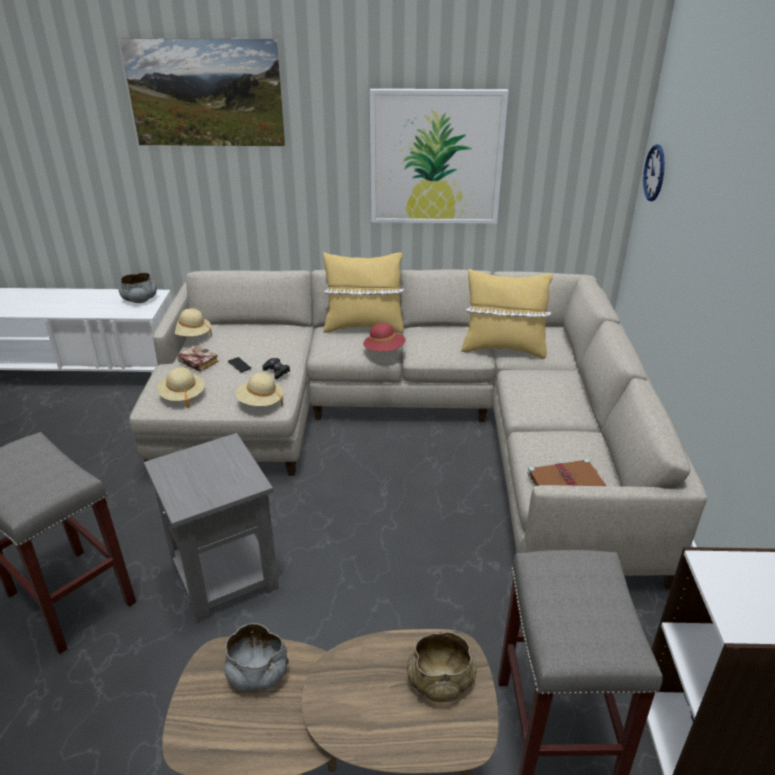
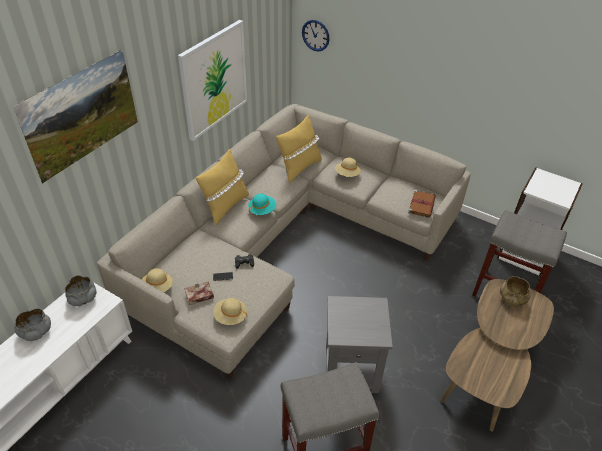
camera: 60 degrees left, 10 degrees up
(257, 672) = (474, 359): grey bowl -> grey bowl (36, 332)
(260, 402) = (270, 282): beige hat -> beige hat (347, 174)
(384, 350) = (262, 210): red hat -> turquoise hat

